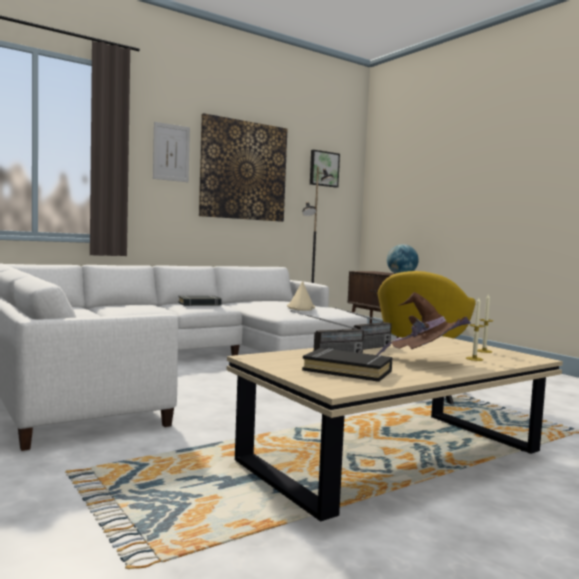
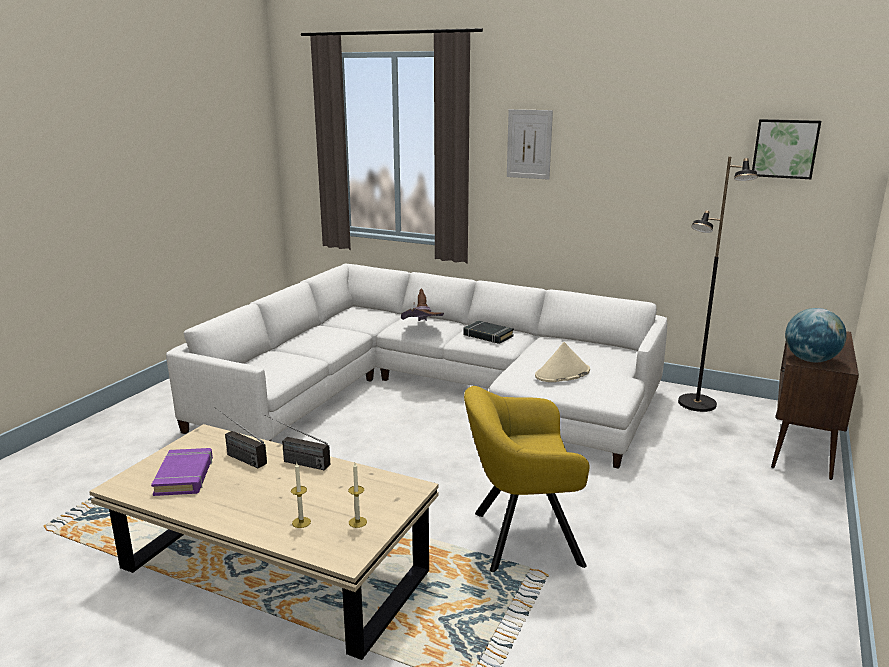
camera: 60 degrees right, 15 degrees up
(243, 170) = (630, 160): picture -> none
(347, 371) = (184, 476): black book -> purple book
(426, 362) = (258, 501): brown hat -> brown hat (422, 330)

